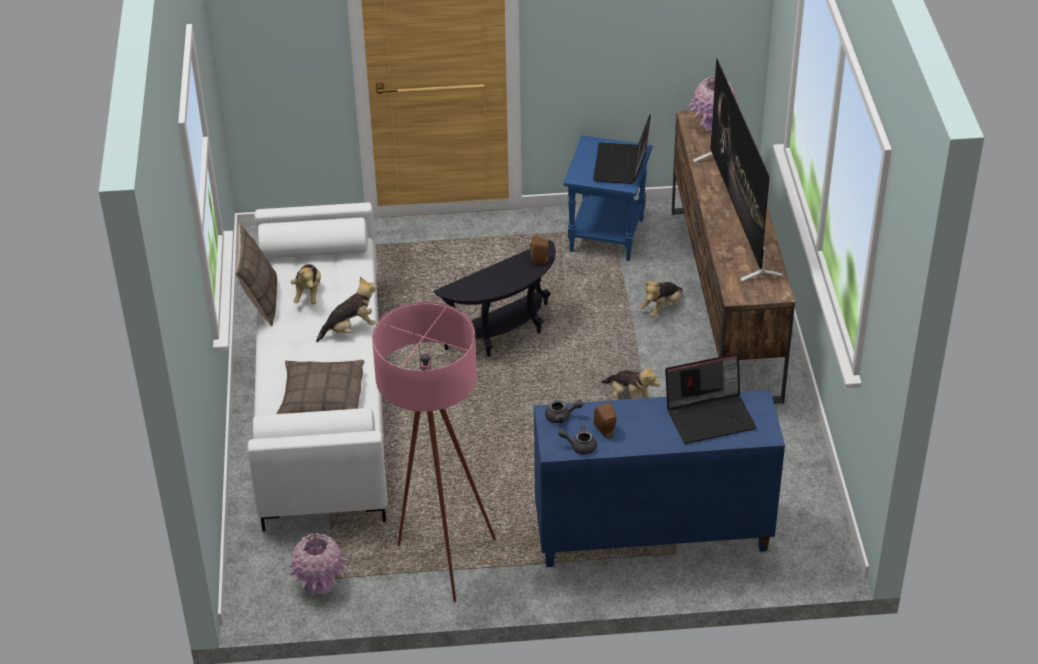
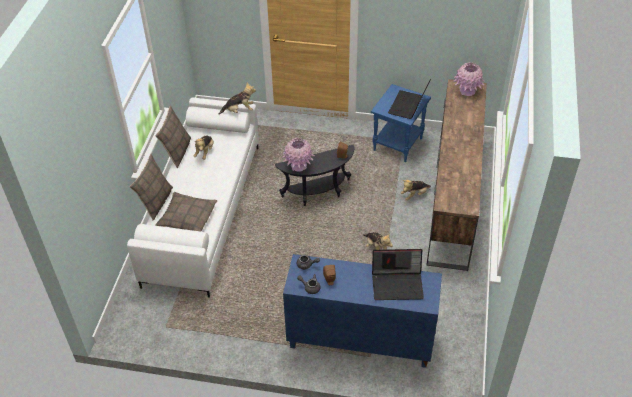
camera: 15 degrees right, 5 degrees up
(258, 384) = (156, 202): none -> pillow
(320, 583) = (158, 328): pink vase -> pink vase (298, 166)
(350, 329) = (219, 178): plush toy -> plush toy (239, 110)
(438, 558) = (231, 327): pink floor lamp -> none
(737, 216) = (461, 152): television -> none

